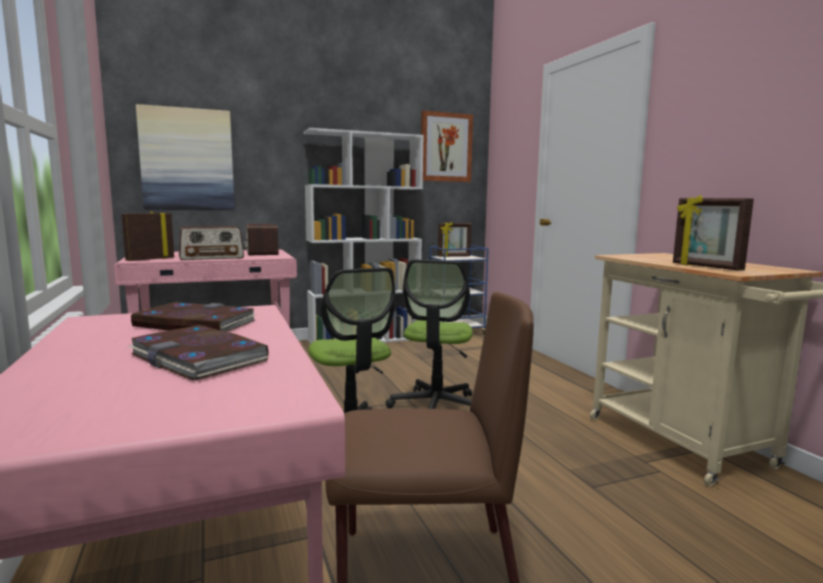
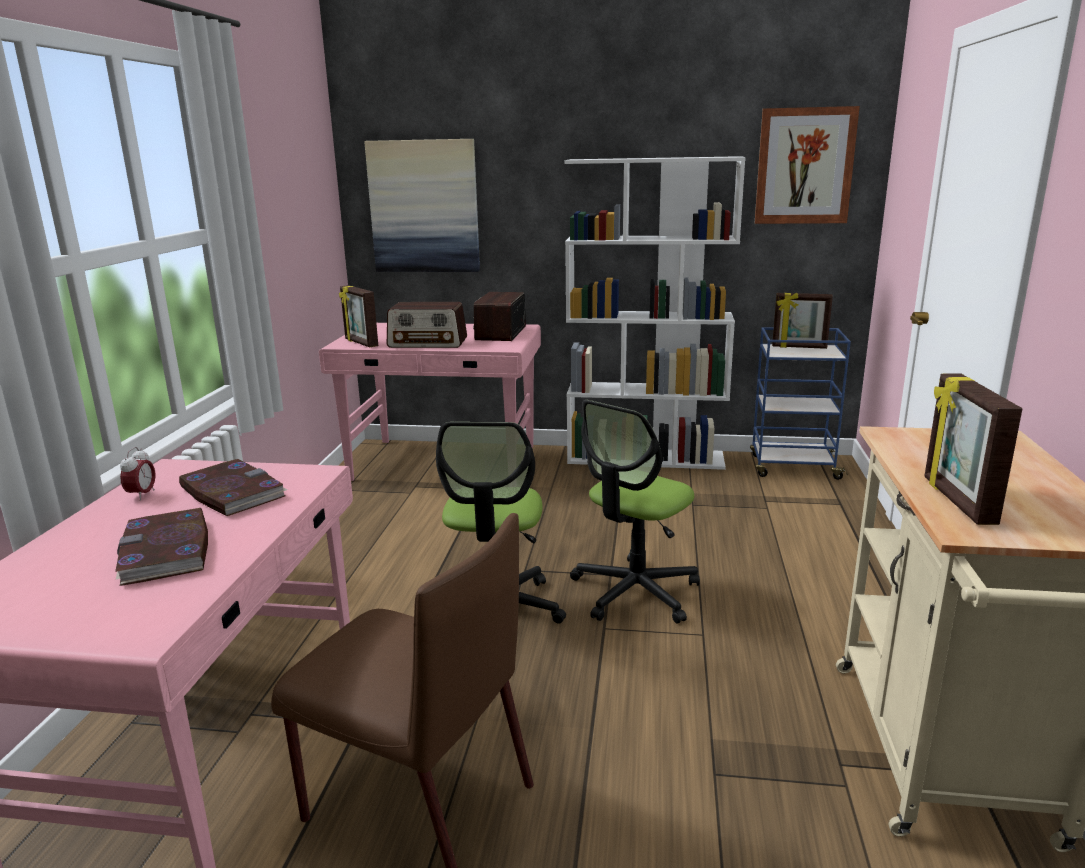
camera: 30 degrees right, 10 degrees up
(93, 335) = (142, 495): none -> alarm clock
(150, 259) = (360, 343): picture frame -> picture frame turned 105 degrees counterclockwise

